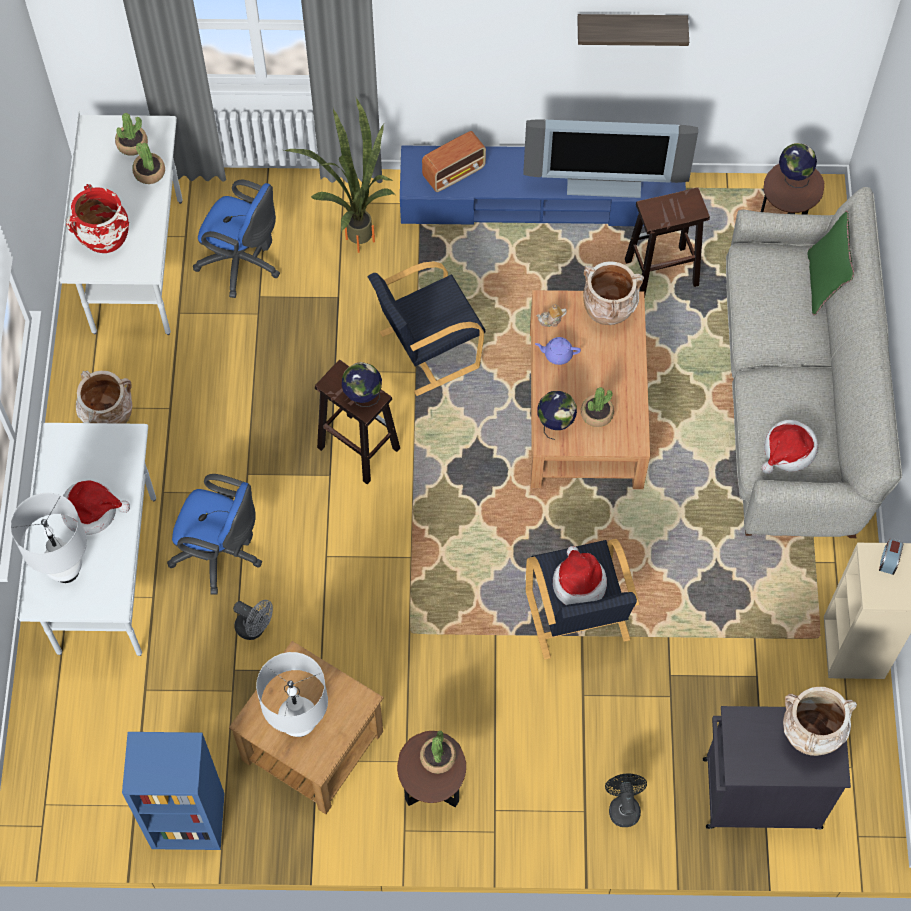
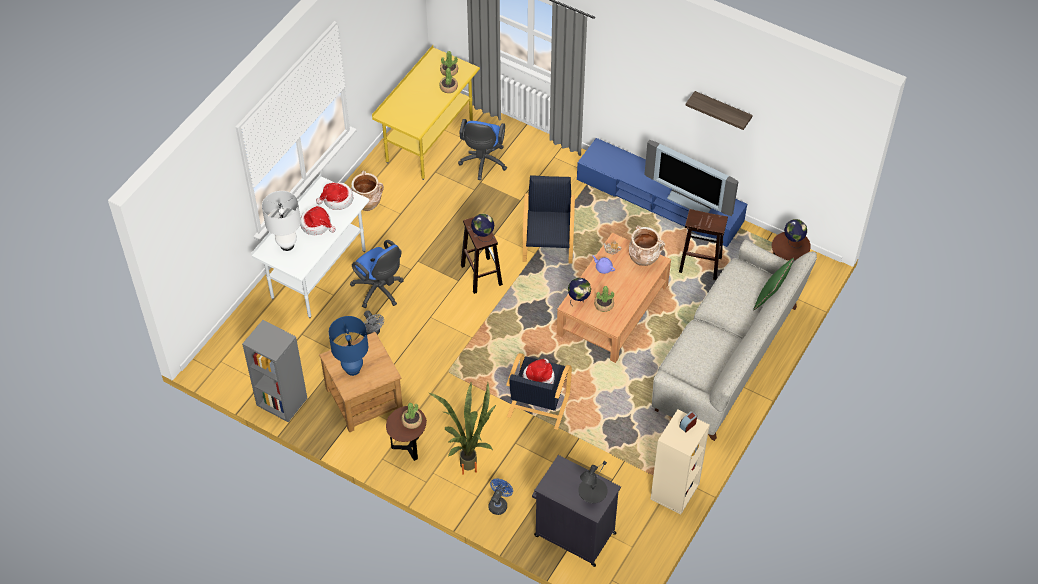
camera: 30 degrees right, 10 degrees down
(105, 243) = (405, 110): red vase -> none
(137, 266) = (429, 141): white desk -> yellow desk
(187, 821) = (281, 402): blue bookcase -> grey bookcase
(243, 263) = (483, 163): blue office chair -> blue office chair turned 45 degrees clockwise
(299, 724) = (352, 369): white table lamp -> blue table lamp
(357, 233) = (551, 174): potted plant -> potted plant (469, 462)
(427, 350) = (548, 245): black armchair -> black armchair turned 90 degrees clockwise
(454, 173) = (614, 162): radio -> none
(623, 806) = (499, 504): black fan -> blue fan
(788, 451) = (690, 367): hat -> hat (337, 200)
(808, 737) = (592, 490): beige vase -> black table lamp

